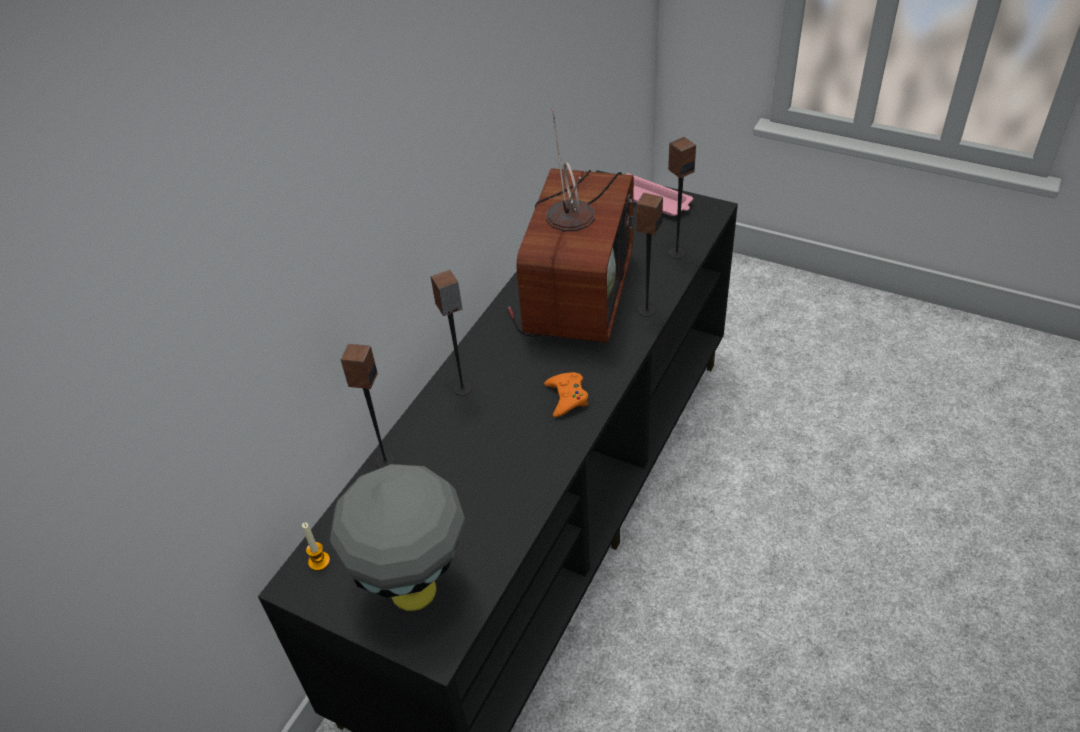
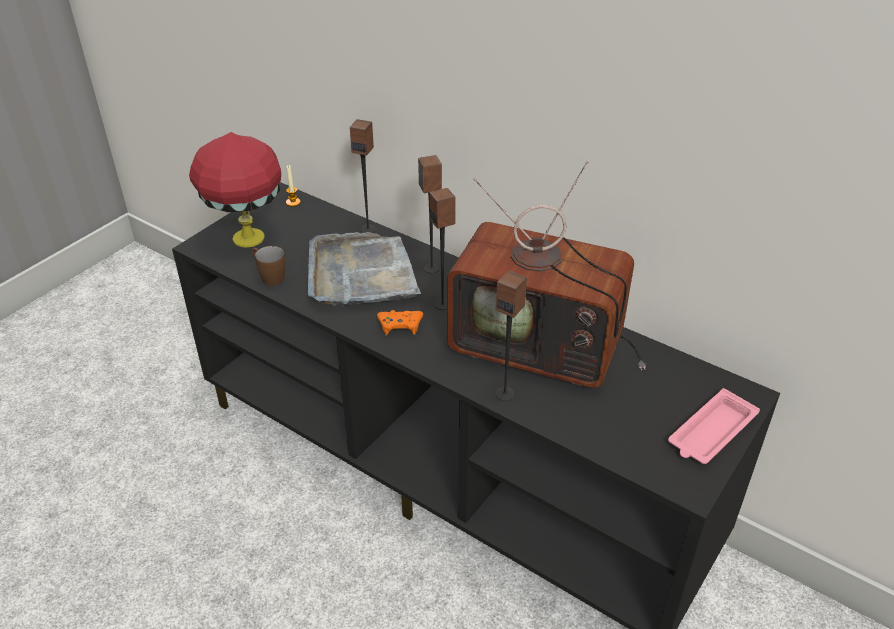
camera: 95 degrees right, 5 degrees down
(416, 591) = (247, 239): grey table lamp -> red table lamp
(481, 448) = (361, 274): none -> grey tray
(500, 540) = (269, 277): none -> brown mug
(676, 253) = (601, 435): speaker -> speaker (442, 304)

